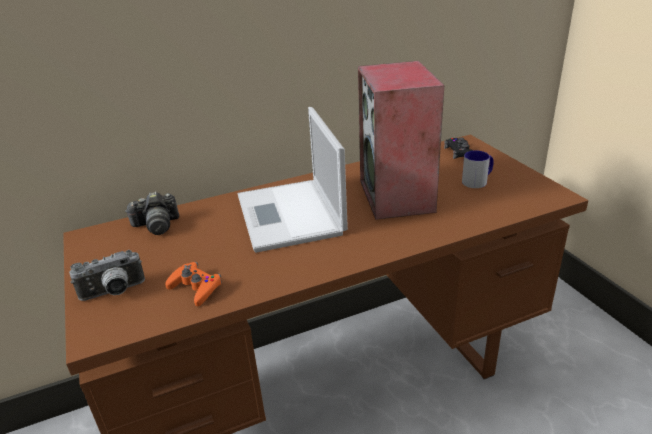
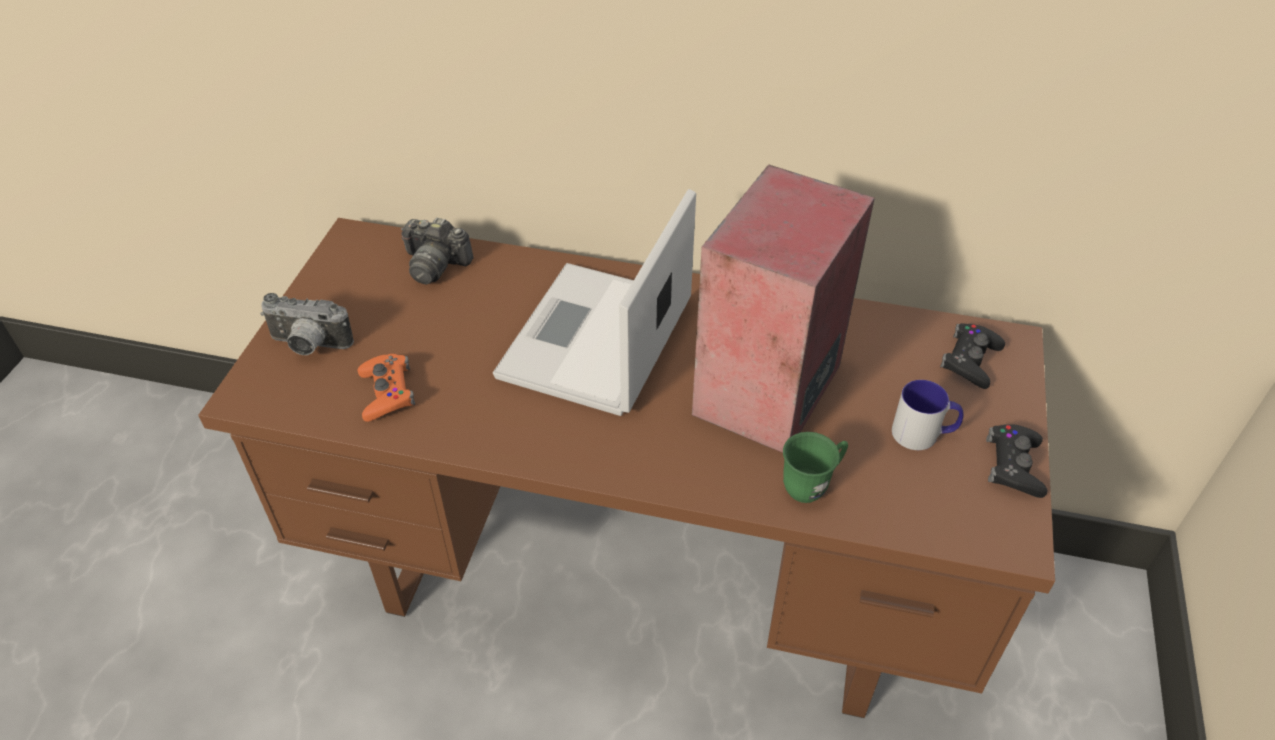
camera: 35 degrees right, 15 degrees up
(461, 217) = (812, 485): none -> green mug
(523, 175) = (1014, 465): none -> black game controller

